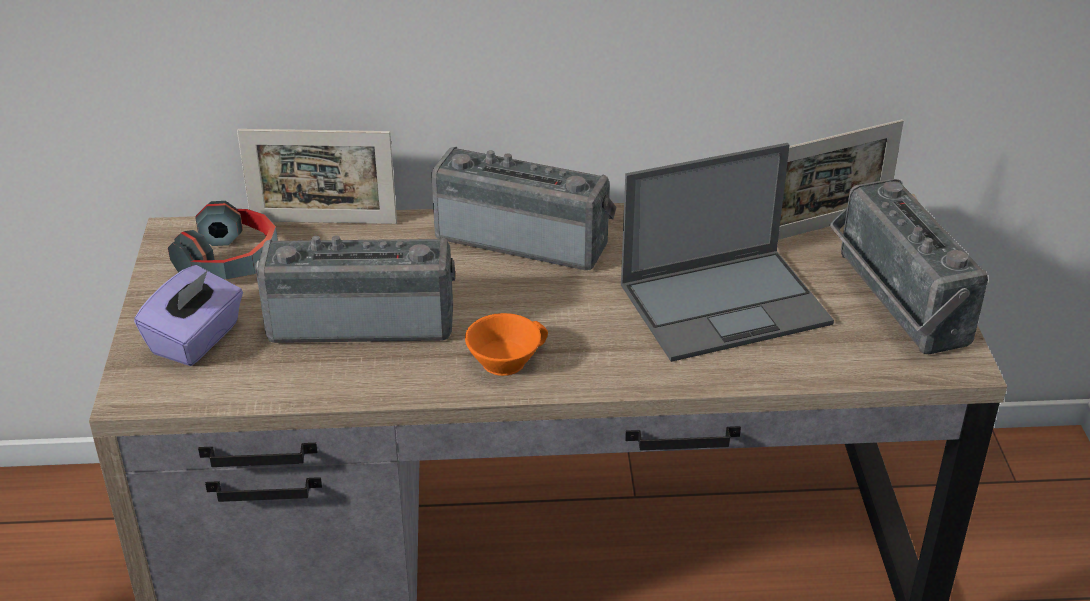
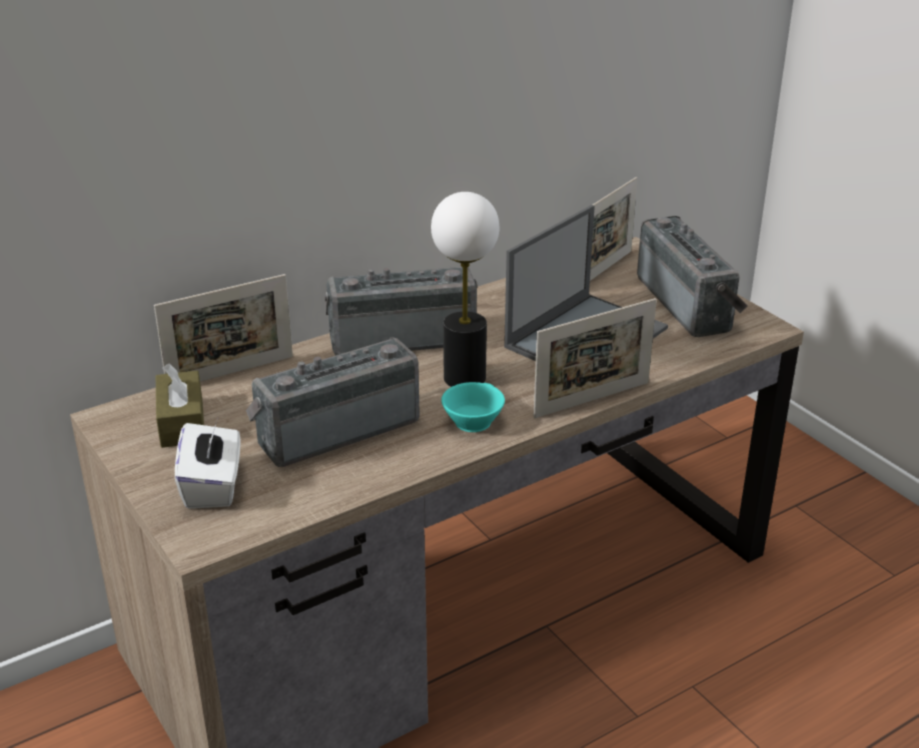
camera: 30 degrees left, 5 degrees down
(196, 339) = (213, 486): purple tissue box -> white tissue box
(232, 261) = (182, 422): headphones -> brown tissue box
(504, 359) = (471, 420): orange cup -> turquoise cup
(543, 307) = (464, 378): none -> table lamp
(656, 382) = (592, 400): none -> picture frame
(893, 301) = (689, 303): radio -> radio turned 150 degrees counterclockwise

